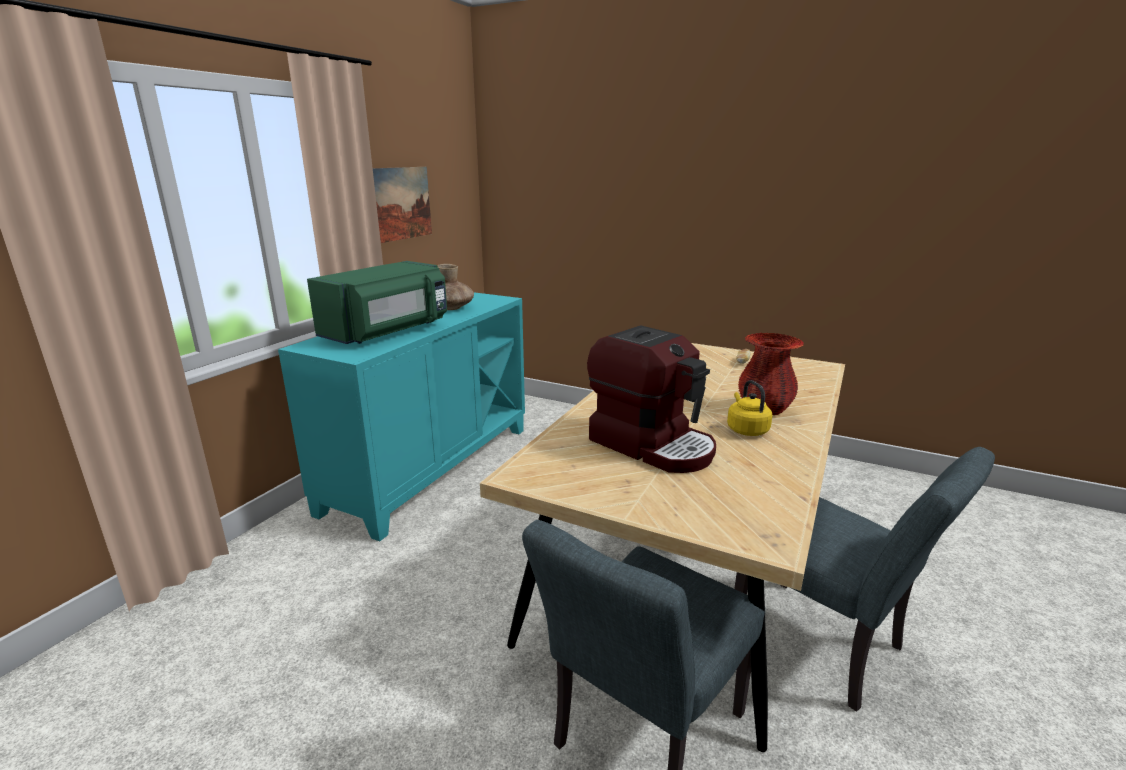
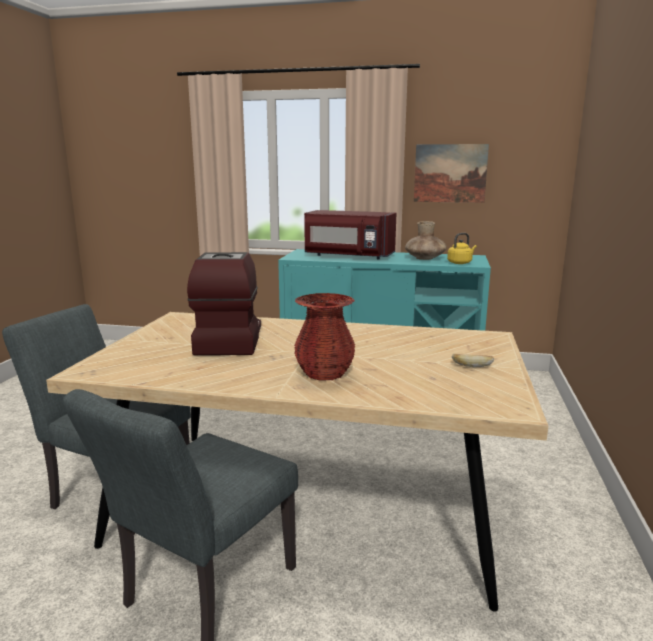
camera: 75 degrees right, 5 degrees down
(388, 331) = (347, 256): green microwave -> red microwave
(652, 444) = (228, 340): coffee machine -> coffee machine turned 150 degrees clockwise
(746, 429) = (269, 367): yellow kettle -> yellow kettle (460, 263)

